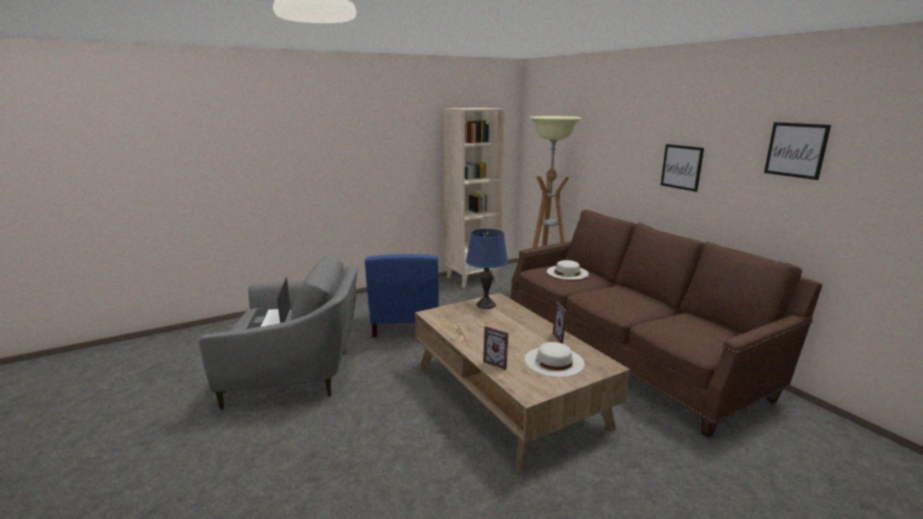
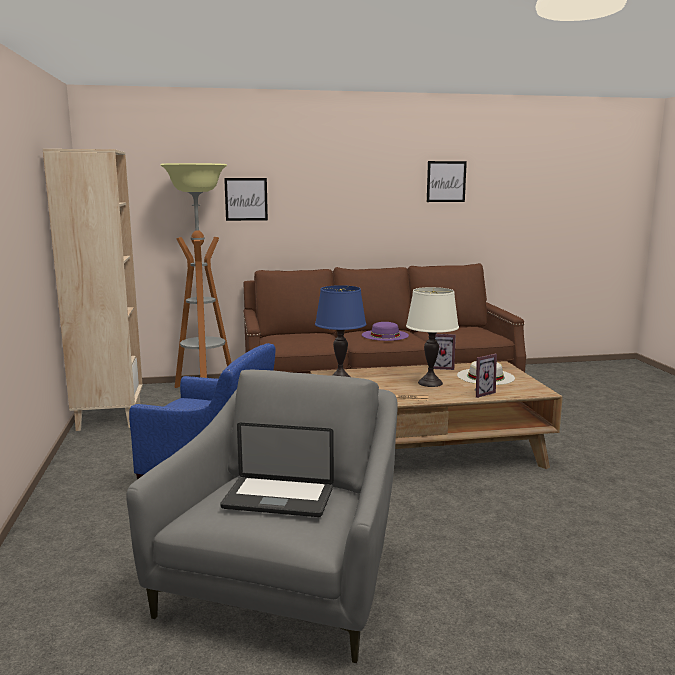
camera: 70 degrees left, 5 degrees down
(508, 338) = (430, 383): none -> white table lamp
(567, 272) = (304, 337): white hat -> none
(616, 297) = (385, 335): none -> purple hat
(681, 167) = (351, 207): picture -> picture (246, 199)

